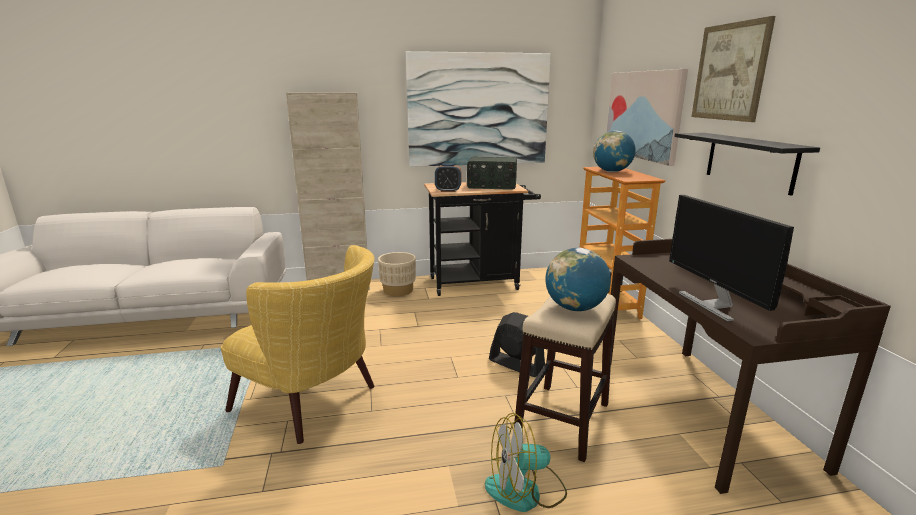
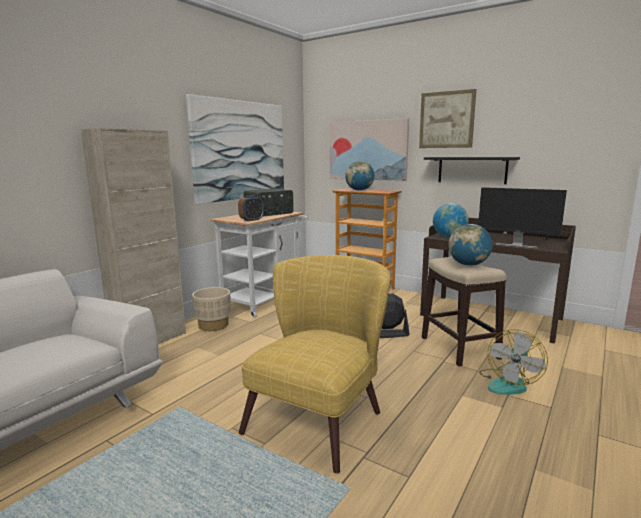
camera: 45 degrees left, 5 degrees down
(314, 403) = (322, 416): yellow armchair -> yellow armchair turned 45 degrees counterclockwise
(479, 283) = (266, 300): black cart -> white cart
(653, 263) = (449, 237): none -> globe

